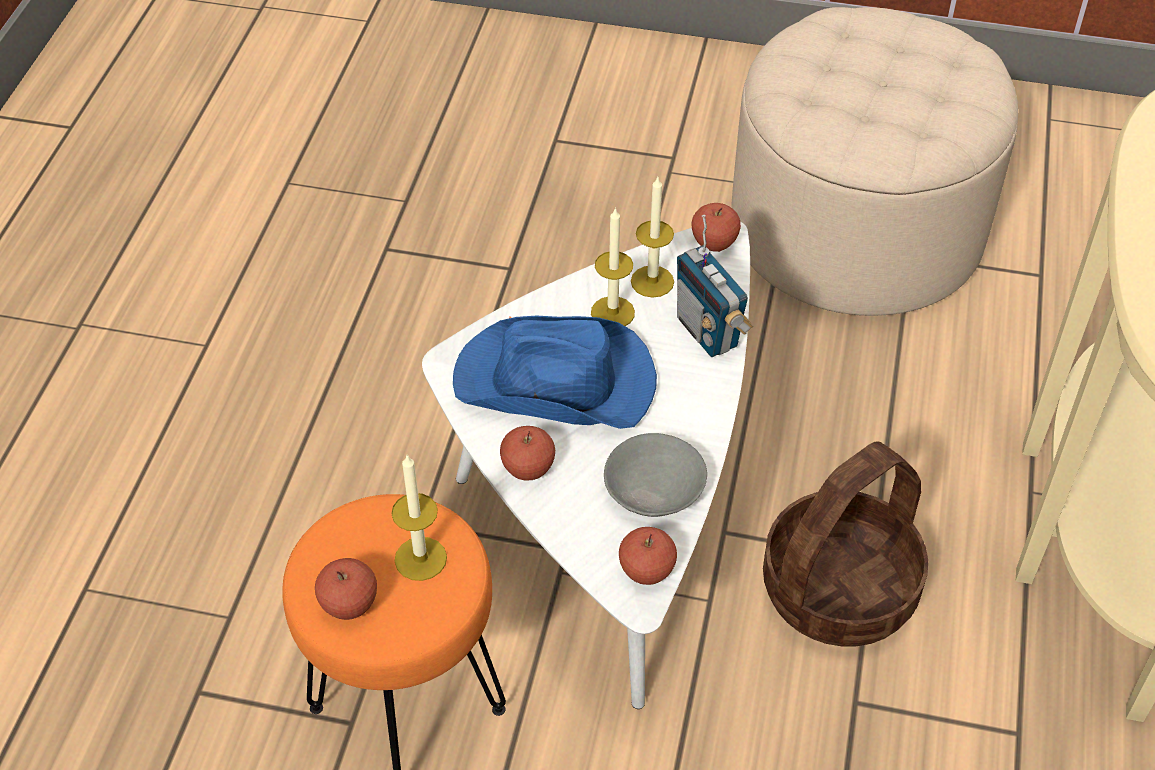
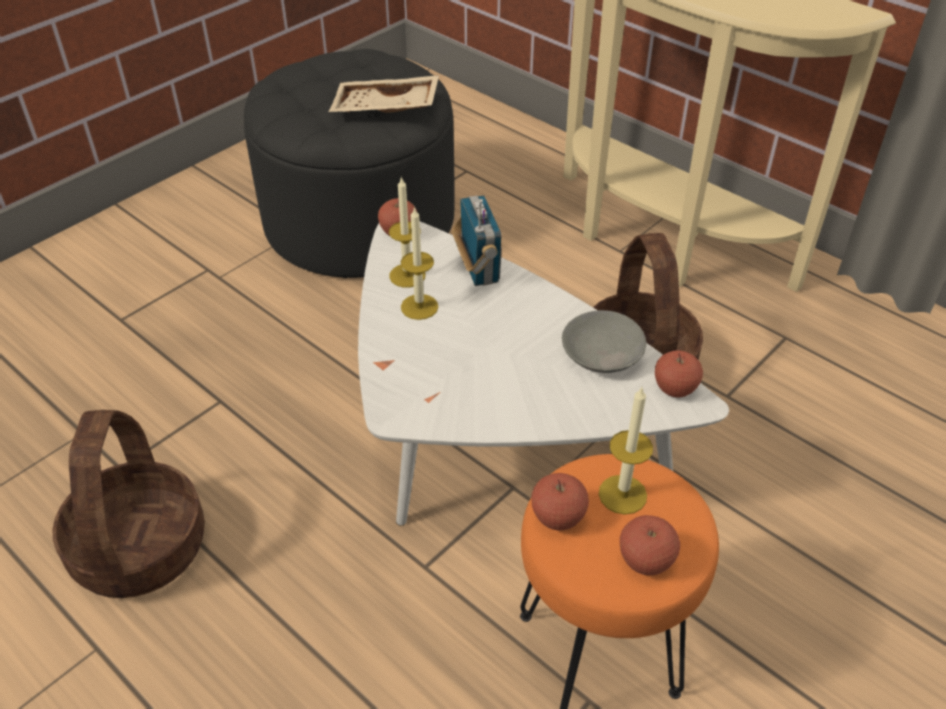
camera: 60 degrees left, 5 degrees down
(314, 311) = (138, 546): none -> basket
(528, 469) = (537, 413): apple -> apple (558, 518)
(556, 383) = (463, 363): blue hat -> none
(708, 332) = (478, 270): radio -> radio turned 105 degrees counterclockwise
(856, 229) = (359, 221): beige ottoman -> black ottoman
(878, 122) = (385, 109): none -> beige tray

